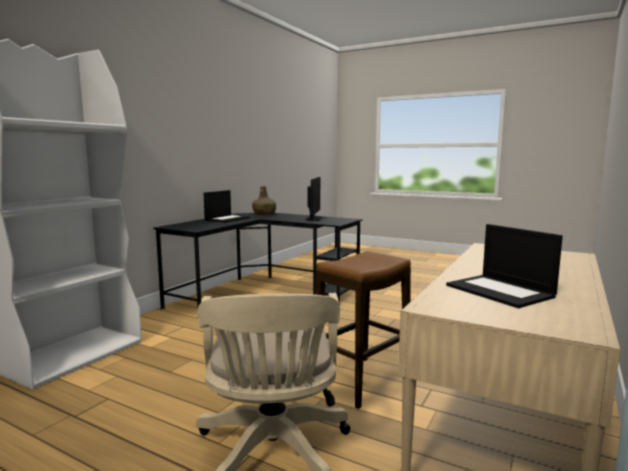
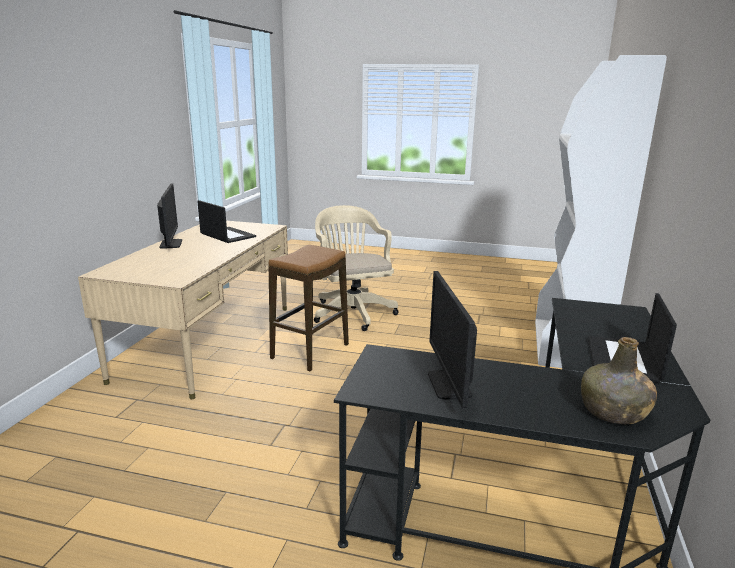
camera: 165 degrees right, 10 degrees up
(571, 281) = (171, 244): none -> monitor

